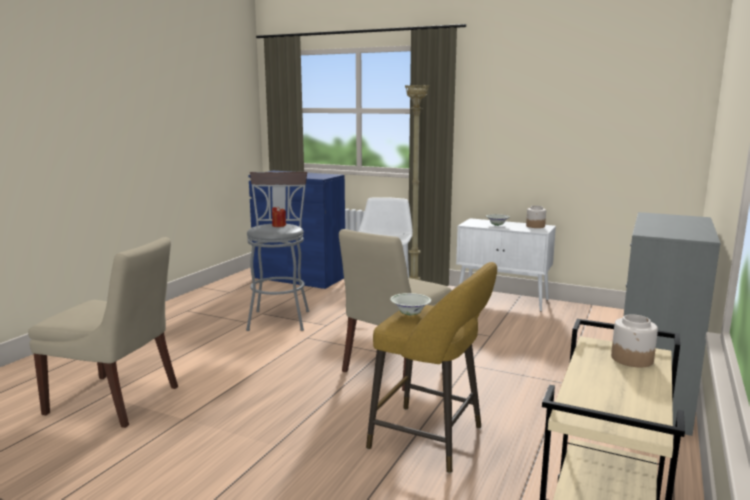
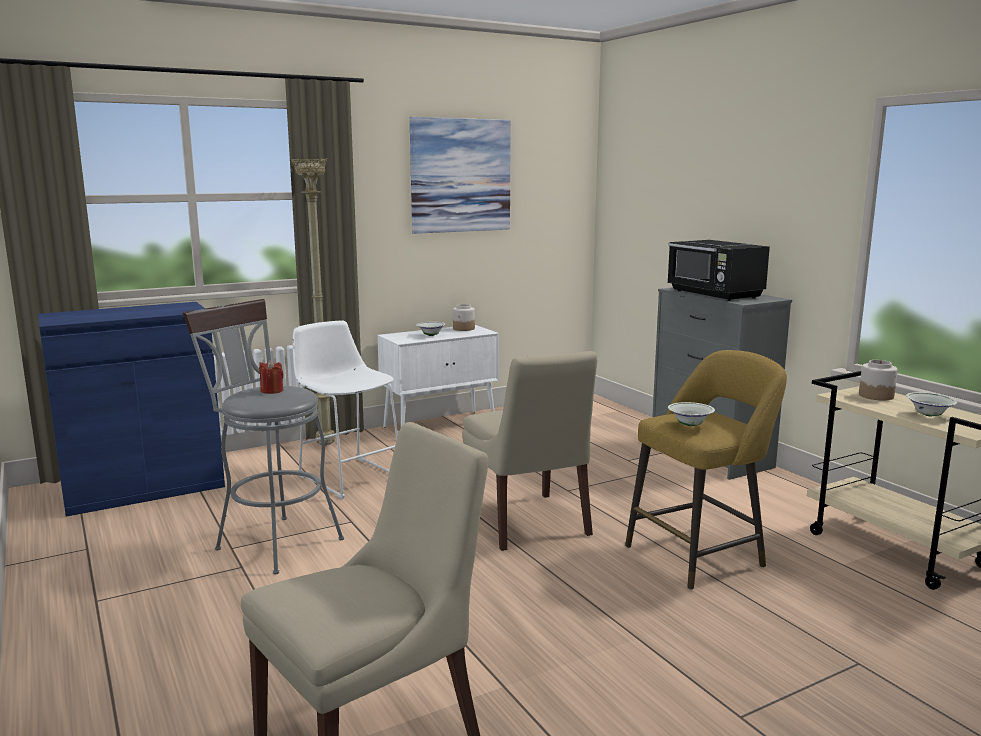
camera: 55 degrees left, 0 degrees up
(554, 97) = (460, 175): none -> picture
(604, 389) = (928, 415): none -> white bowl
(659, 224) = (714, 294): none -> black microwave

